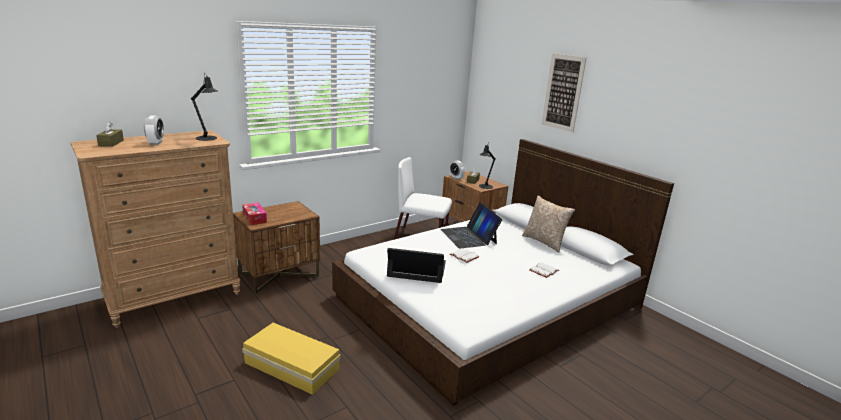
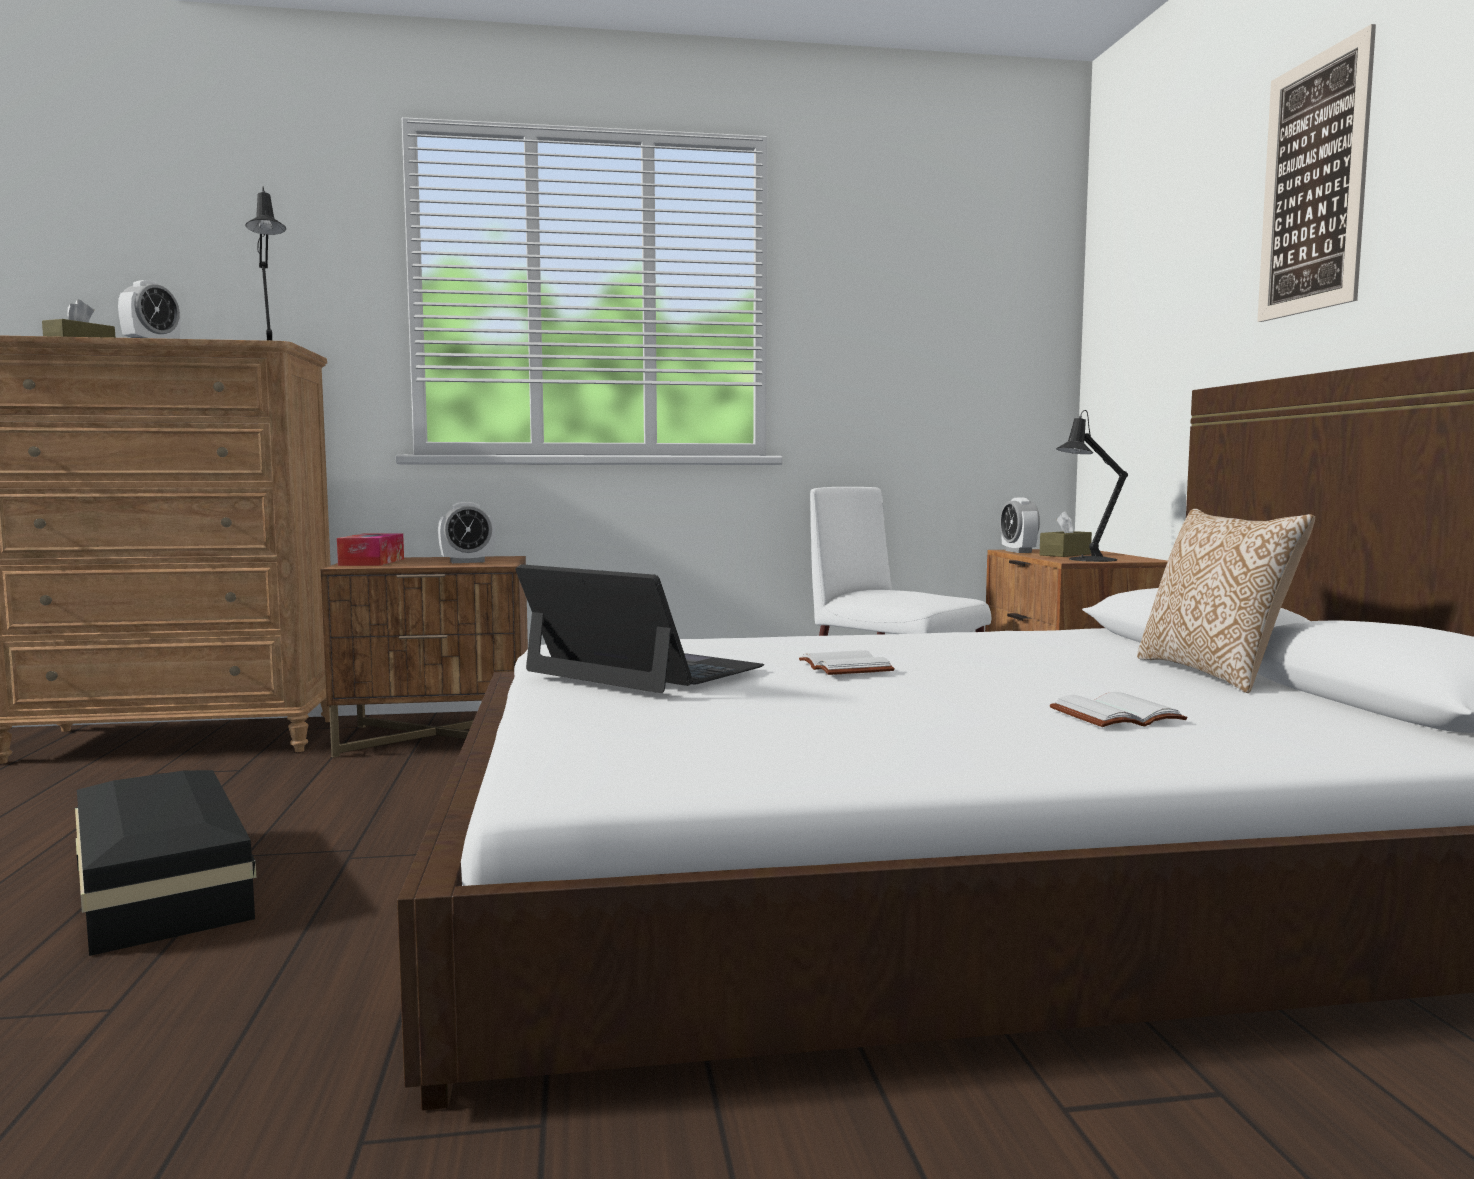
camera: 30 degrees right, 15 degrees down
(291, 365) = (165, 884): yellow storage box -> black storage box
(292, 213) = (467, 562): none -> alarm clock
(469, 236) = (932, 646): laptop -> none

